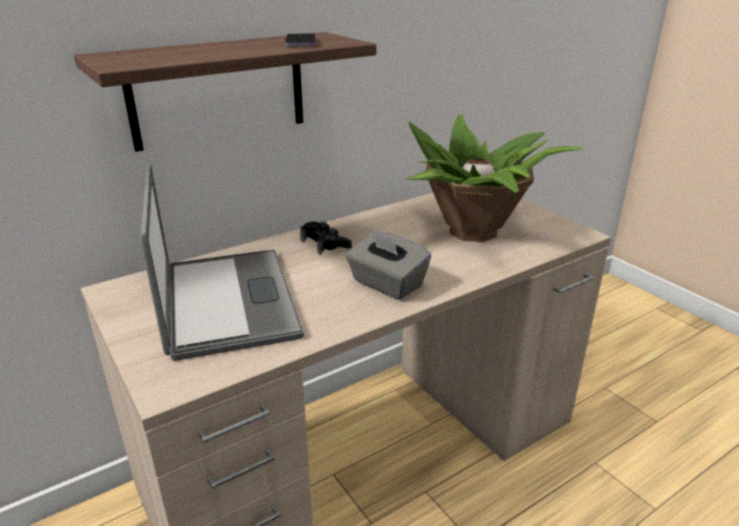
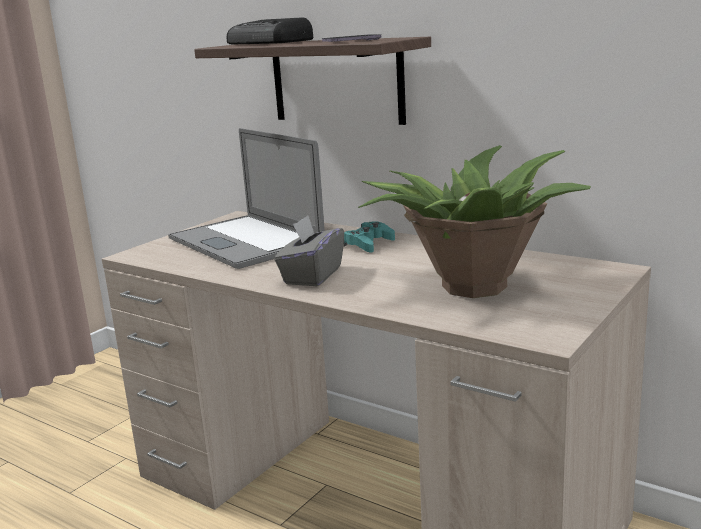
camera: 70 degrees right, 10 degrees down
(158, 52) = (270, 42): none -> radio
(227, 301) = (245, 241): laptop -> laptop turned 90 degrees clockwise
(325, 244) = (369, 244): black game controller -> turquoise game controller

